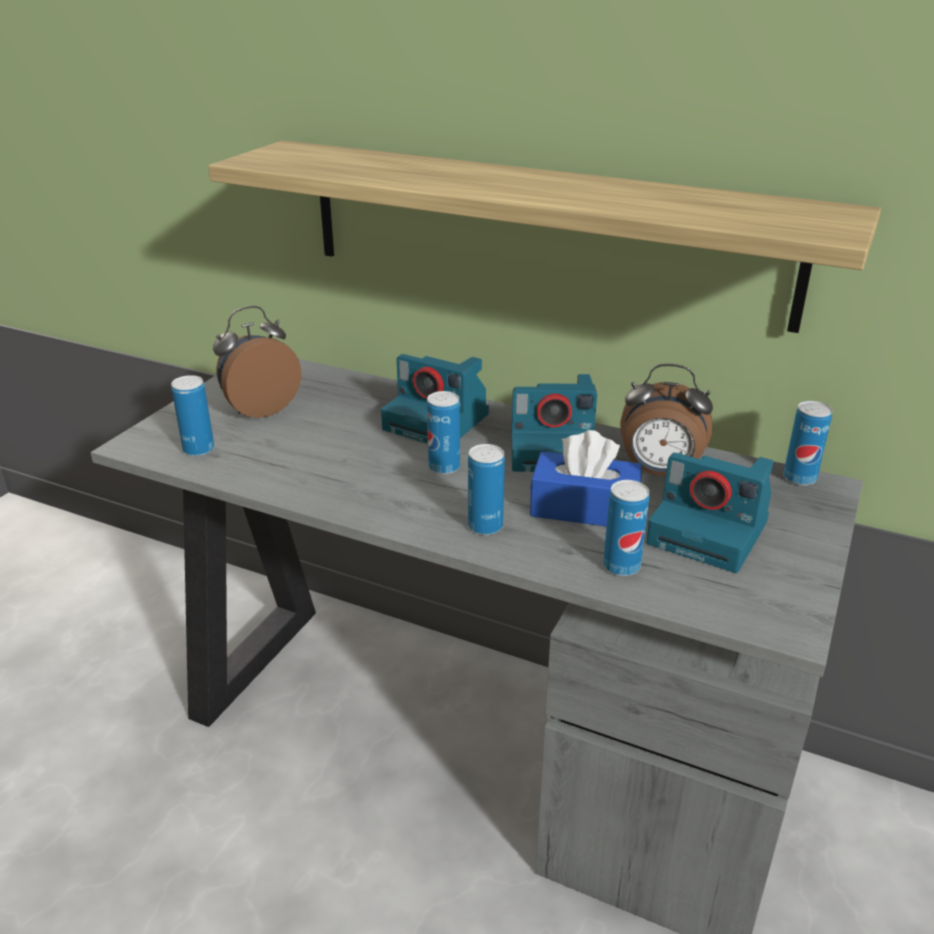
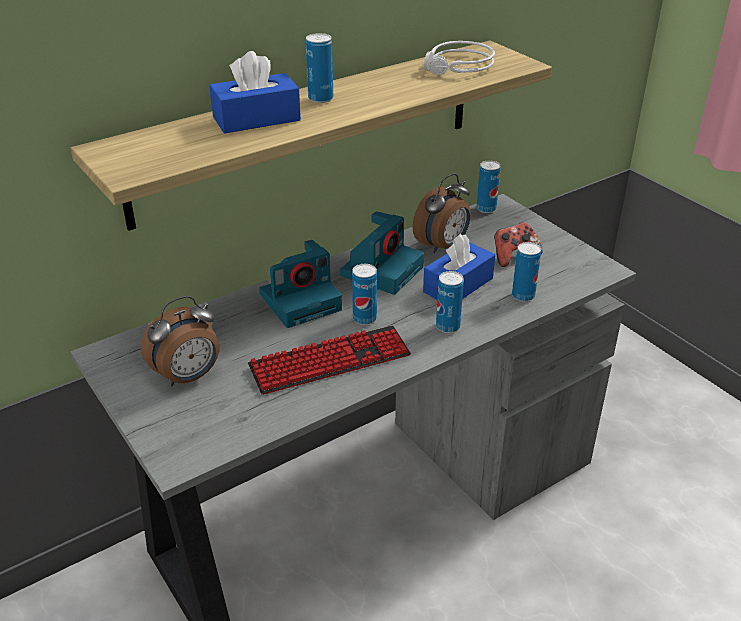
camera: 60 degrees left, 5 degrees up
(199, 449) = (225, 426): can -> can (320, 98)
(260, 408) = (188, 377): alarm clock -> alarm clock turned 120 degrees counterclockwise
(345, 471) = (330, 361): none -> keyboard
(426, 169) = (256, 119): none -> blue tissue box
(711, 532) = (514, 256): camera -> game controller
(740, 208) = (458, 67): none -> grey headphones

